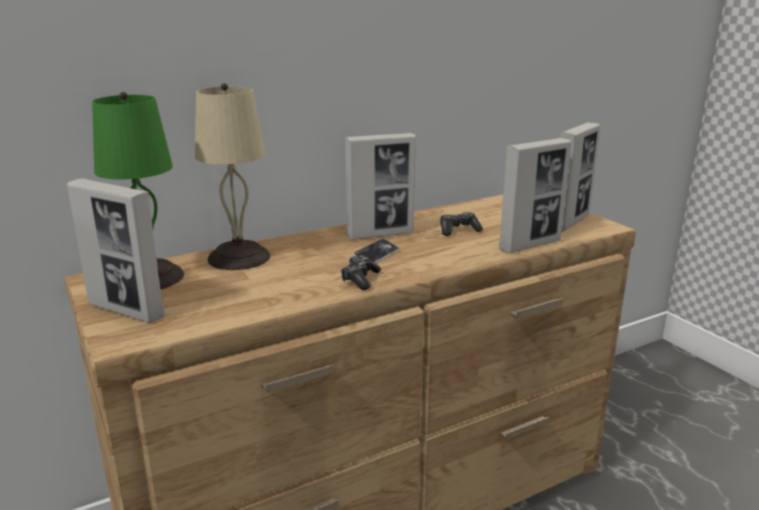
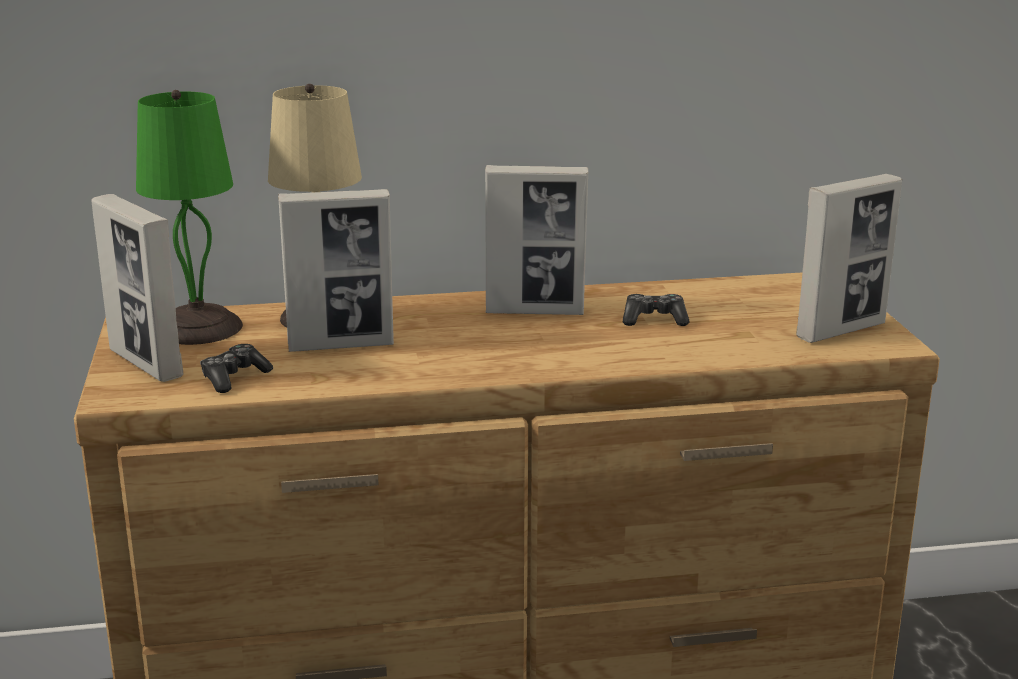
camera: 20 degrees right, 0 degrees up
(360, 279) = (451, 368): game controller -> game controller (234, 378)
(376, 255) = (503, 339): phone -> none
(530, 245) = (739, 356): picture frame -> picture frame (341, 345)

